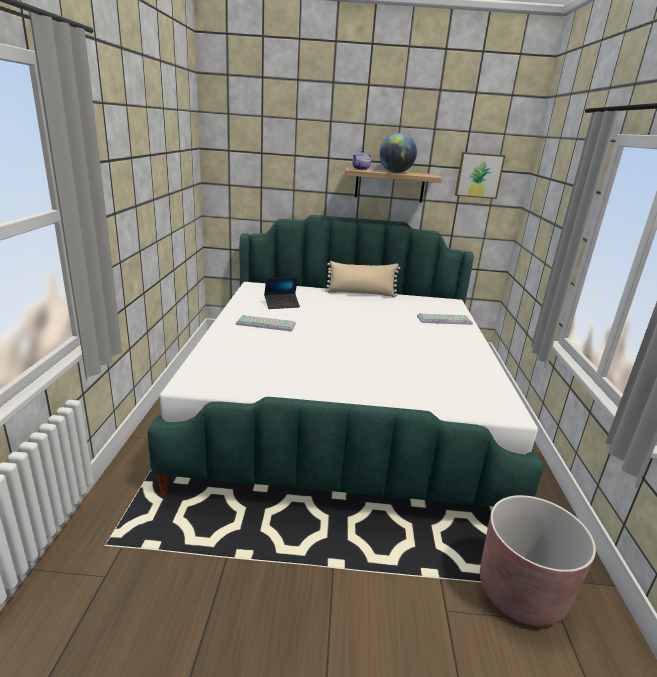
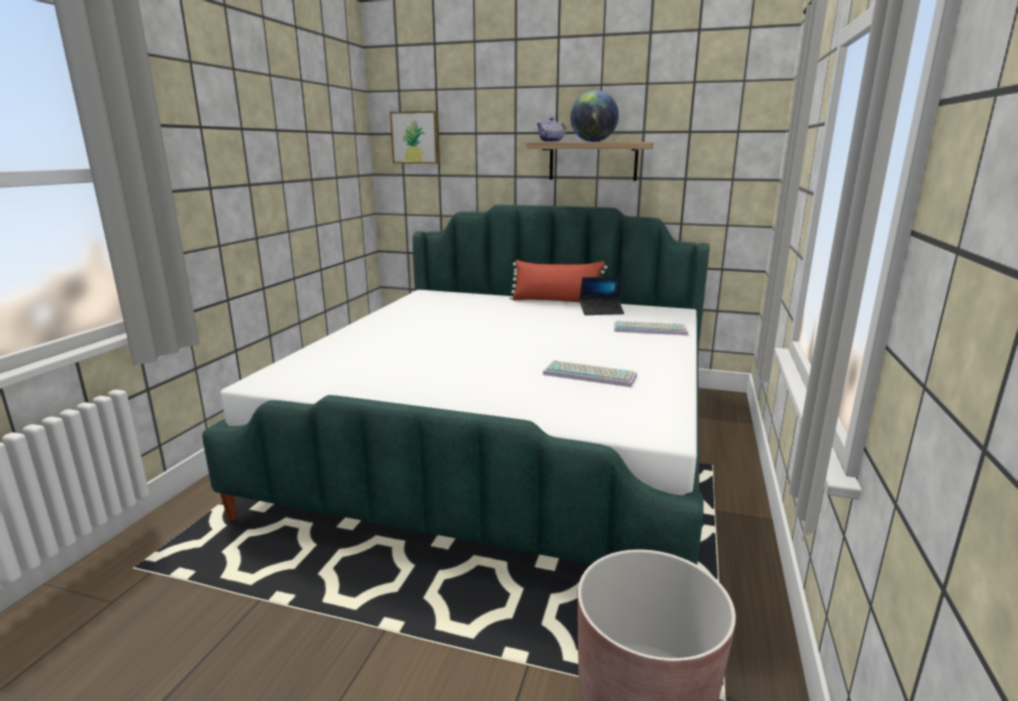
camera: 15 degrees right, 5 degrees down
(267, 324) = (407, 329): keyboard -> keyboard (591, 375)
(282, 304) = (443, 311): laptop -> laptop (601, 311)
(361, 293) = (556, 301): beige pillow -> red pillow
(478, 175) = (712, 139): picture -> picture (416, 137)

